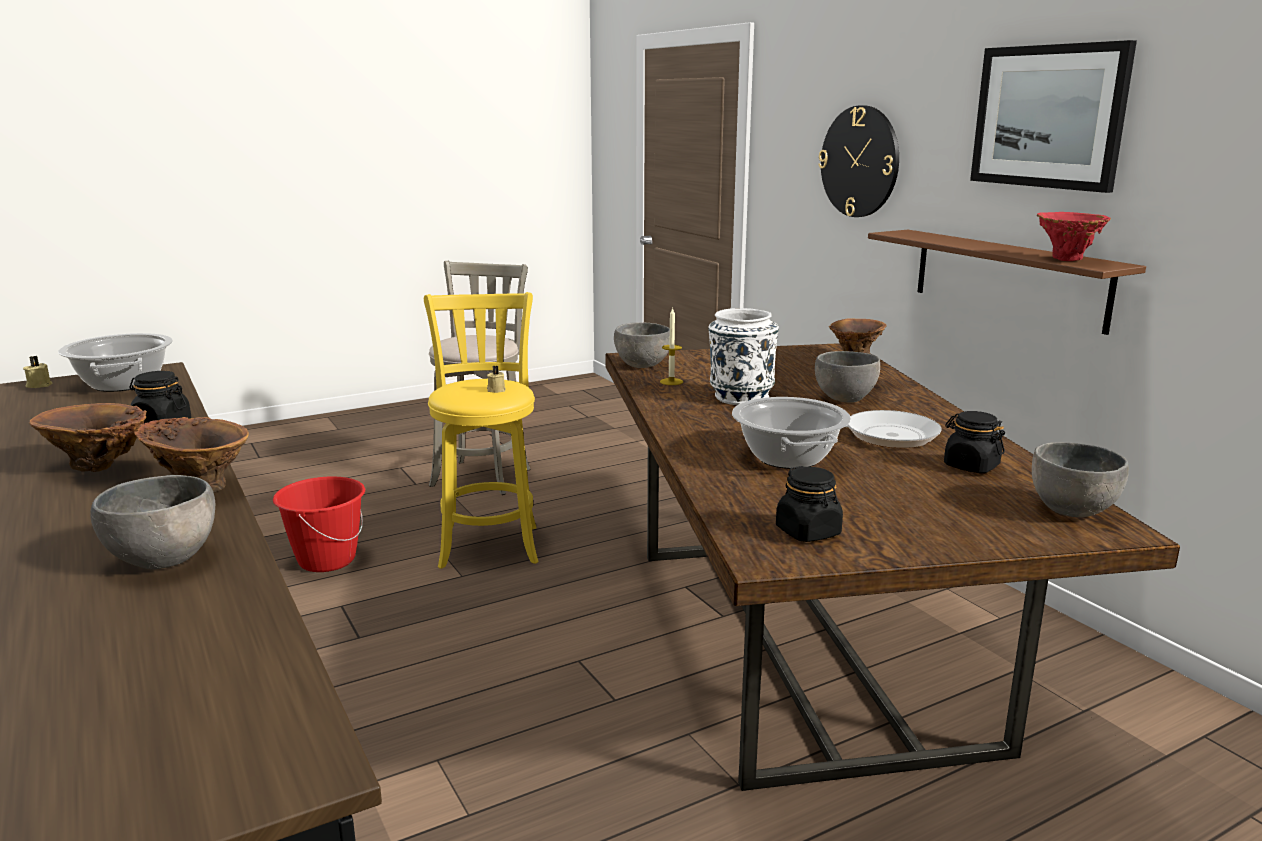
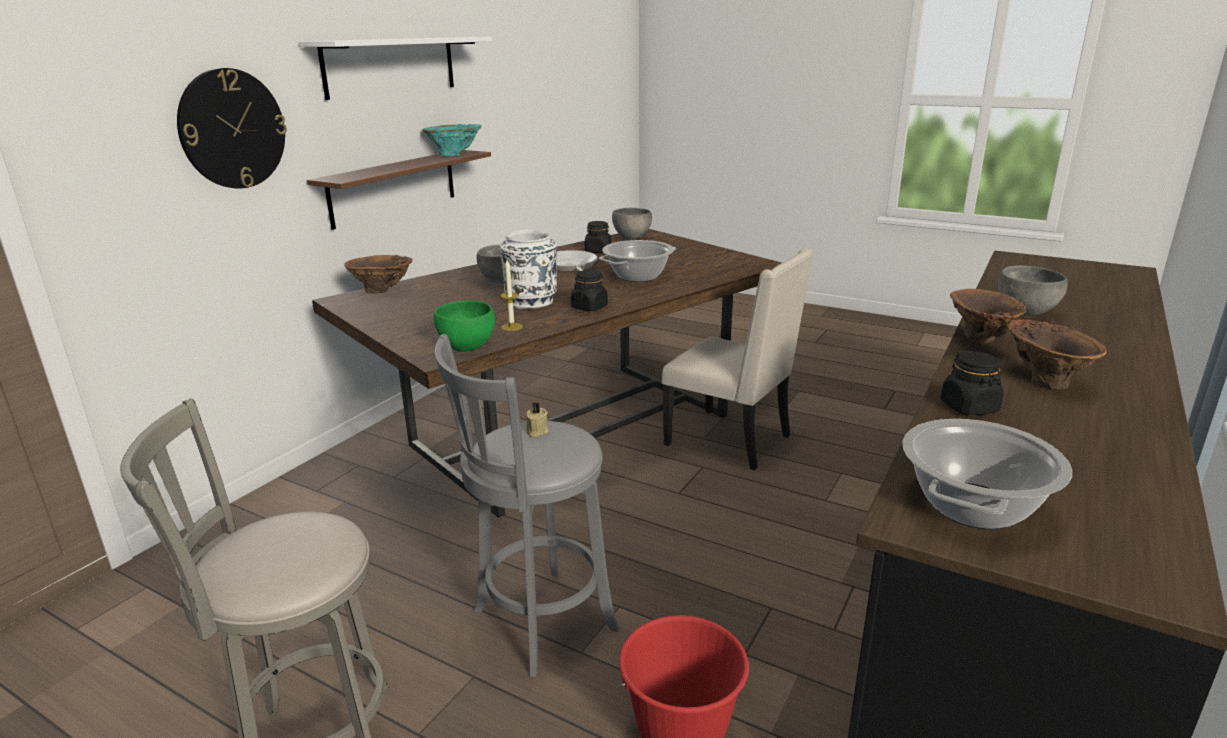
camera: 120 degrees left, 5 degrees up
(39, 385) = (1099, 570): beige candle -> none
(489, 544) = (538, 623): yellow stool -> grey stool
(641, 365) = (467, 347): grey bowl -> green bowl
(658, 756) = (731, 440): none -> beige chair
(808, 532) = (726, 262): black jar -> black jar (589, 307)
(1048, 116) = (391, 66): picture -> white shelf
(1066, 260) = (455, 155): red vase -> turquoise vase

